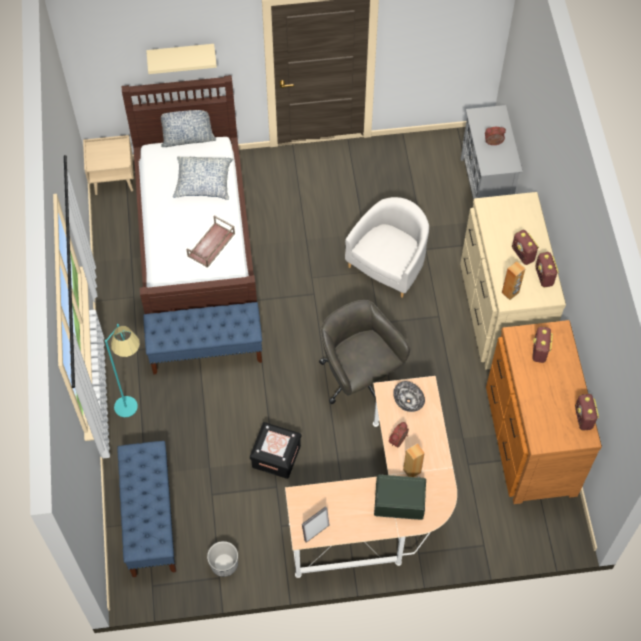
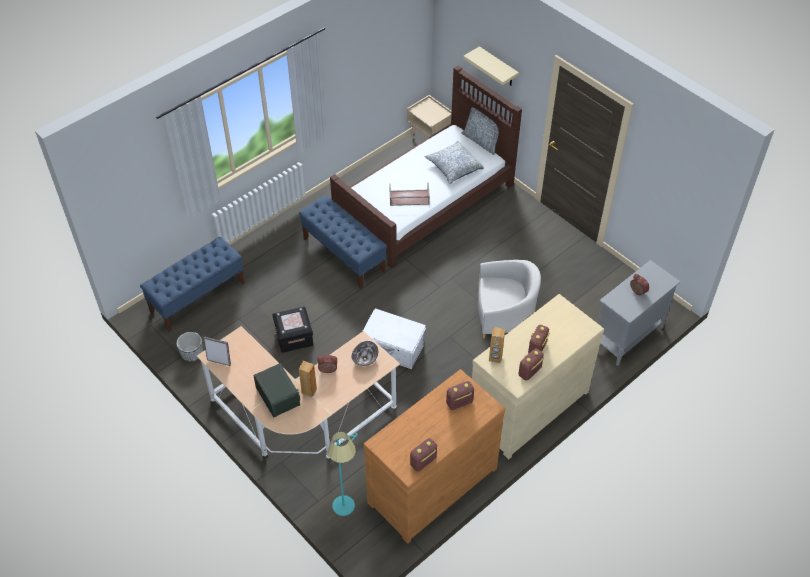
camera: 55 degrees right, 10 degrees down
(136, 409) = (271, 245): turquoise floor lamp -> turquoise floor lamp (346, 514)
(358, 378) = (393, 349): grey office chair -> white storage box

